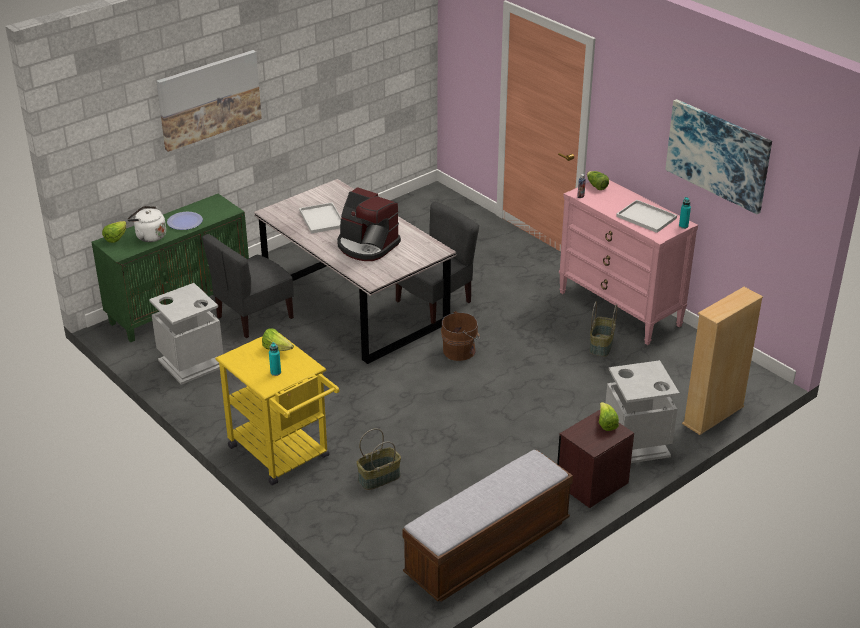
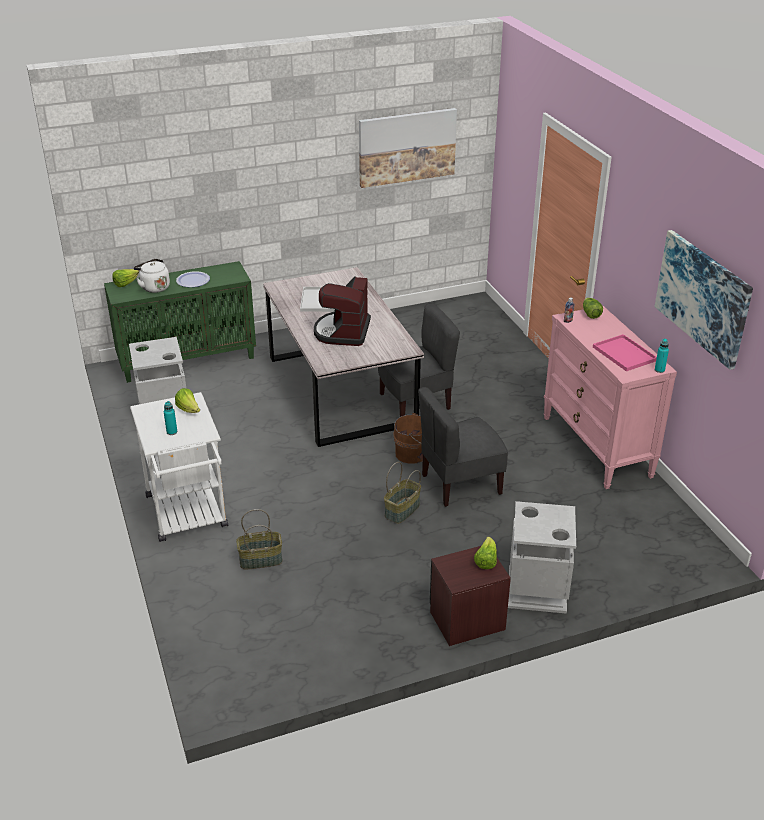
camera: 20 degrees right, 0 degrees up
(209, 99) = (234, 168): picture -> picture (407, 147)
(254, 317) = (244, 382): grey chair -> grey chair (460, 484)
(284, 456) = (188, 516): yellow cart -> white cart
(367, 246) = (343, 332): coffee machine -> coffee machine turned 45 degrees clockwise
(487, 548) = (320, 661): bench -> none
(601, 345) = (557, 479): basket -> basket (402, 511)
(645, 217) = (623, 353): white tray -> pink tray
(713, 415) = (638, 580): beige bookcase -> none

